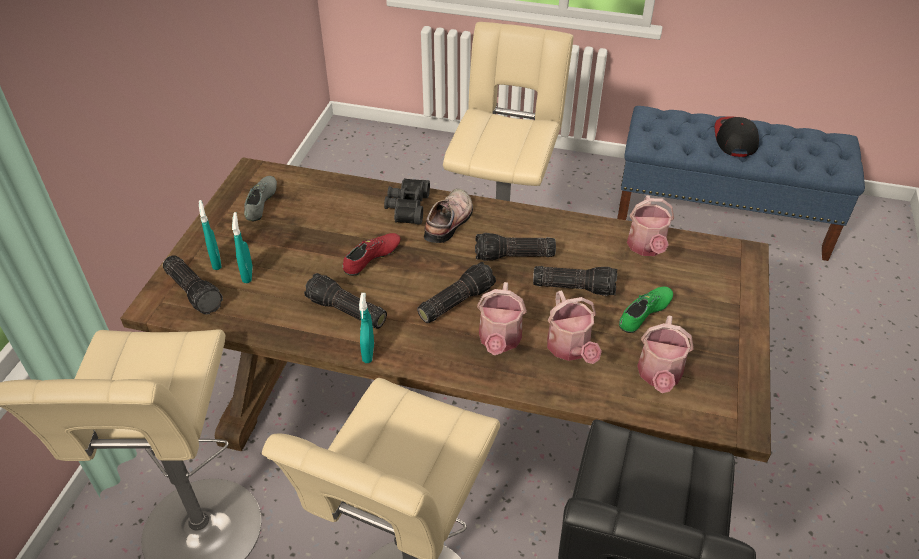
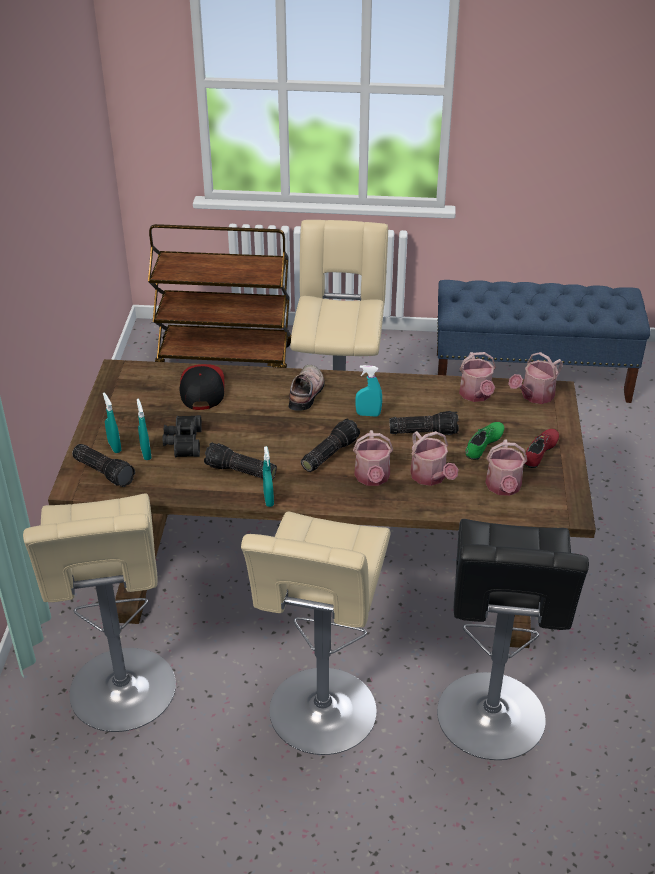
camera: 10 degrees left, 5 degrees down
(262, 203) = (137, 396): grey shoe -> none
(372, 259) = (249, 429): red shoe -> red shoe (540, 453)
(406, 207) = (266, 385): black binoculars -> black binoculars (182, 442)
(408, 163) = (225, 357): none -> brown cart
(513, 257) = (368, 414): flashlight -> turquoise spray bottle
(717, 257) = (534, 396): none -> watering can
(735, 138) = (533, 301): cap -> cap (202, 389)

